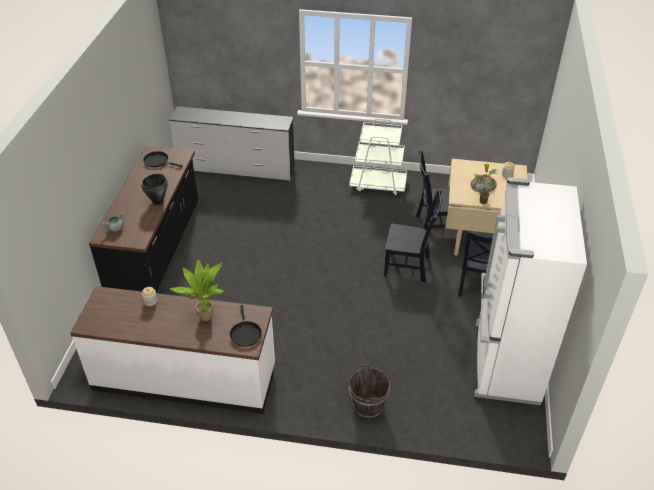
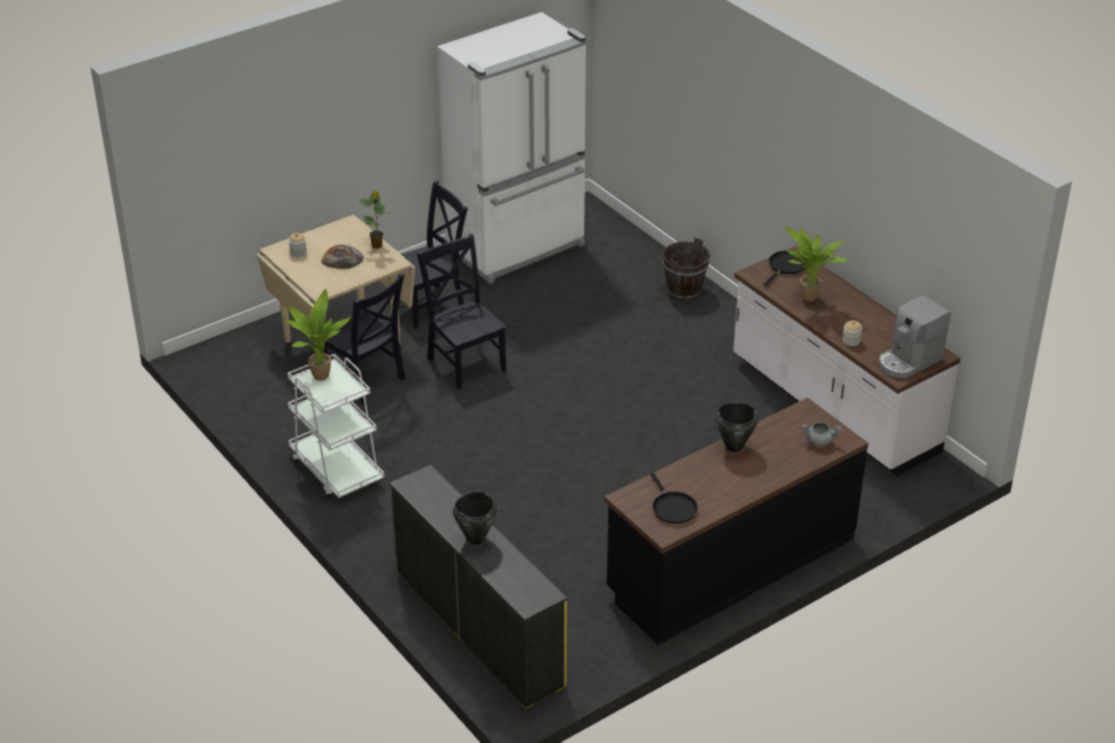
camera: 135 degrees left, 5 degrees down
(102, 309) = (909, 361): none -> coffee machine
(230, 117) = (475, 538): none -> black cooking pot
(236, 168) = (478, 626): white dresser -> yellow dresser
(391, 135) = (318, 376): none -> potted plant

